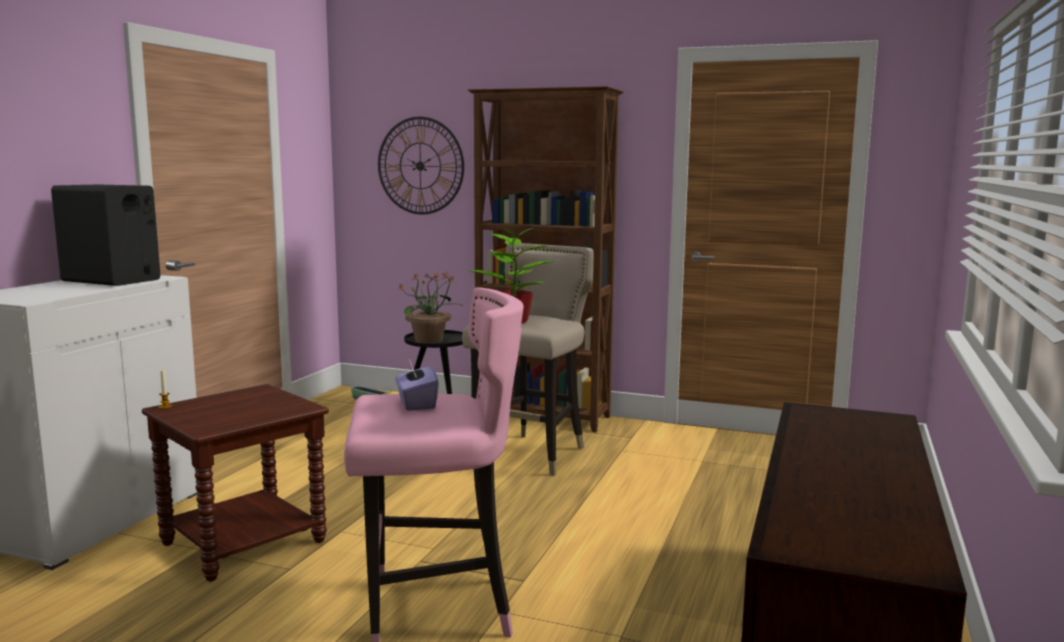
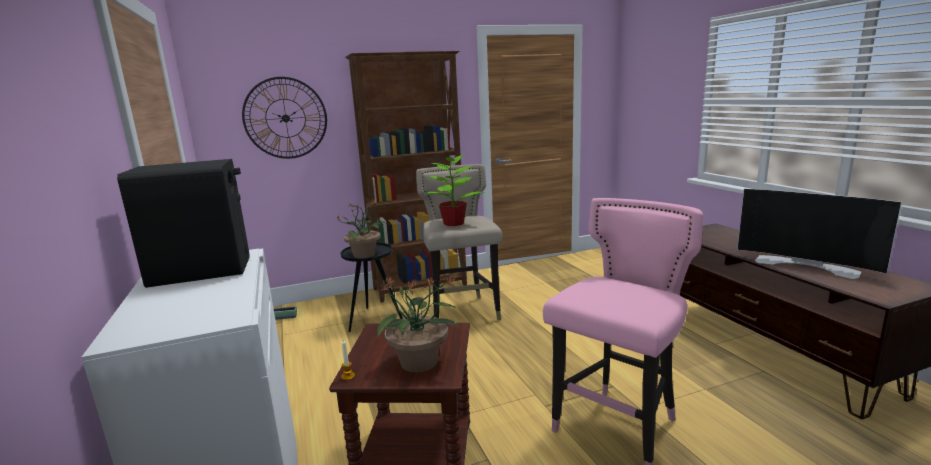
camera: 40 degrees left, 5 degrees up
(220, 417) = (420, 362): none -> potted plant
(416, 404) = (611, 291): purple tissue box -> none
(840, 489) = (807, 265): none -> television

